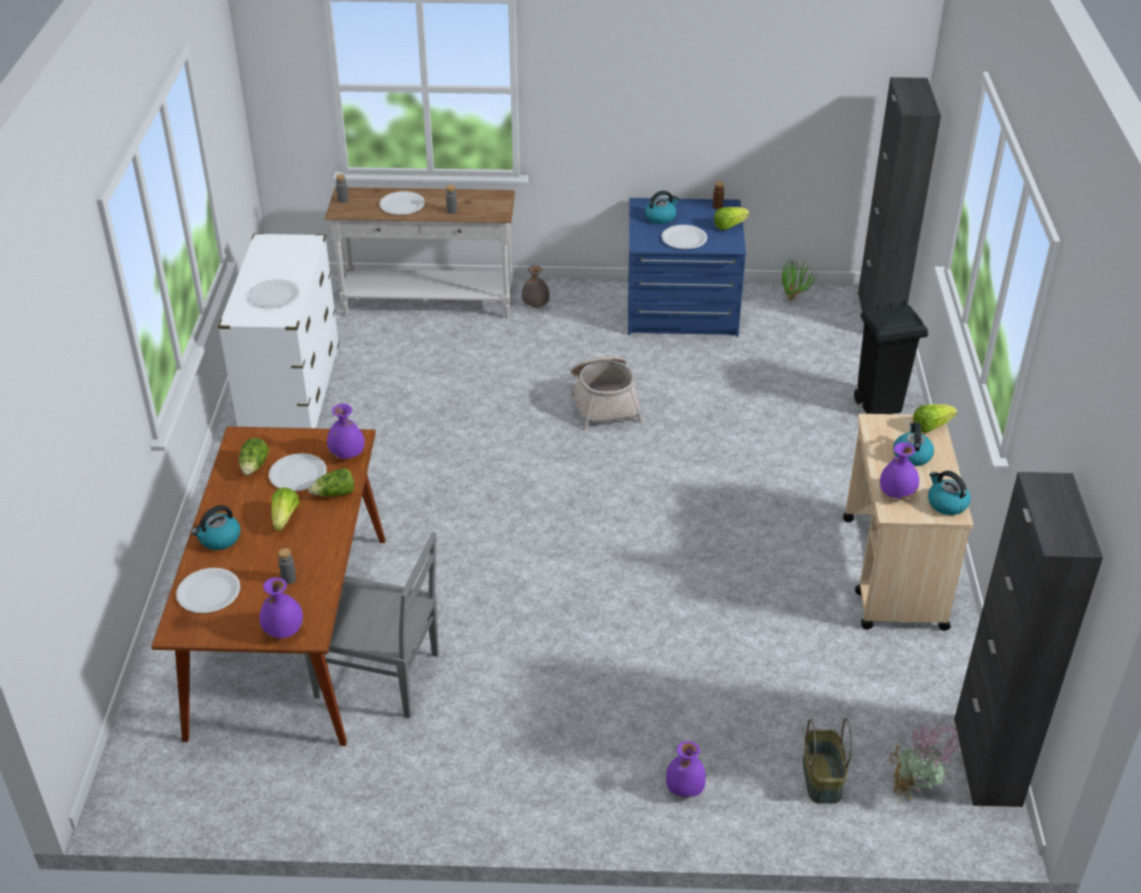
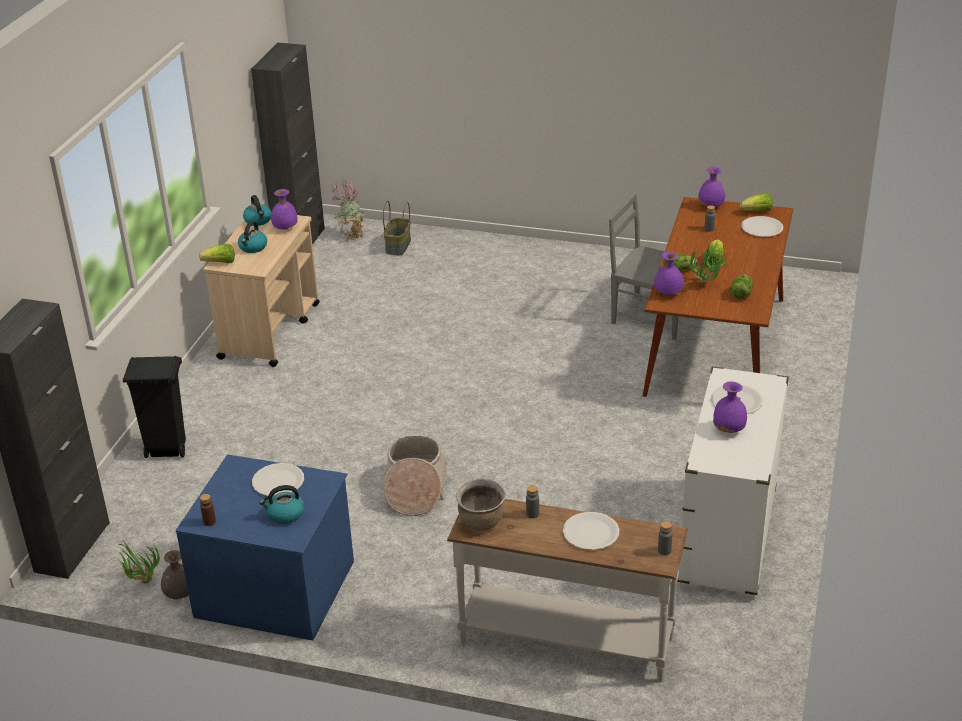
camera: 165 degrees left, 5 degrees down
(219, 539) = (760, 253): kettle -> none
(298, 474) = (706, 285): white plate -> potted plant
(491, 201) = (482, 522): none -> brown cooking pot
(535, 305) = (439, 618): grey vase -> grey vase (180, 595)
(684, 788) = (479, 250): purple vase -> purple vase (729, 430)
(729, 226) = (217, 492): lettuce -> lettuce (757, 211)

